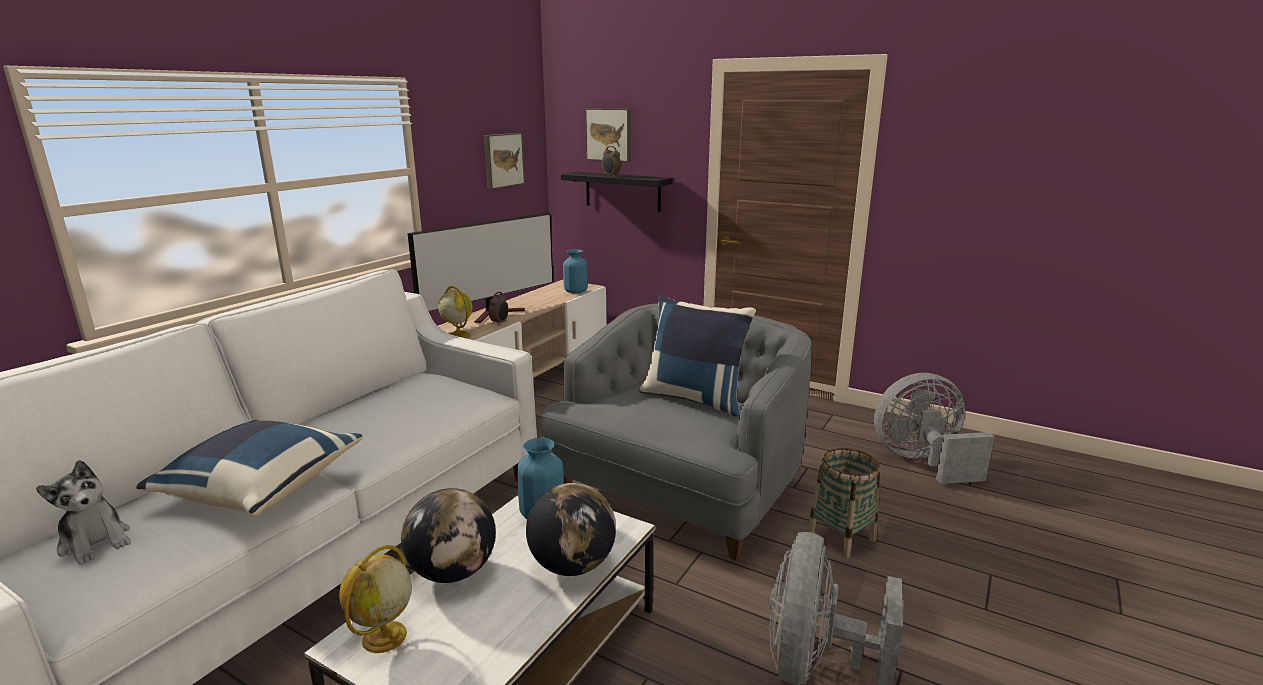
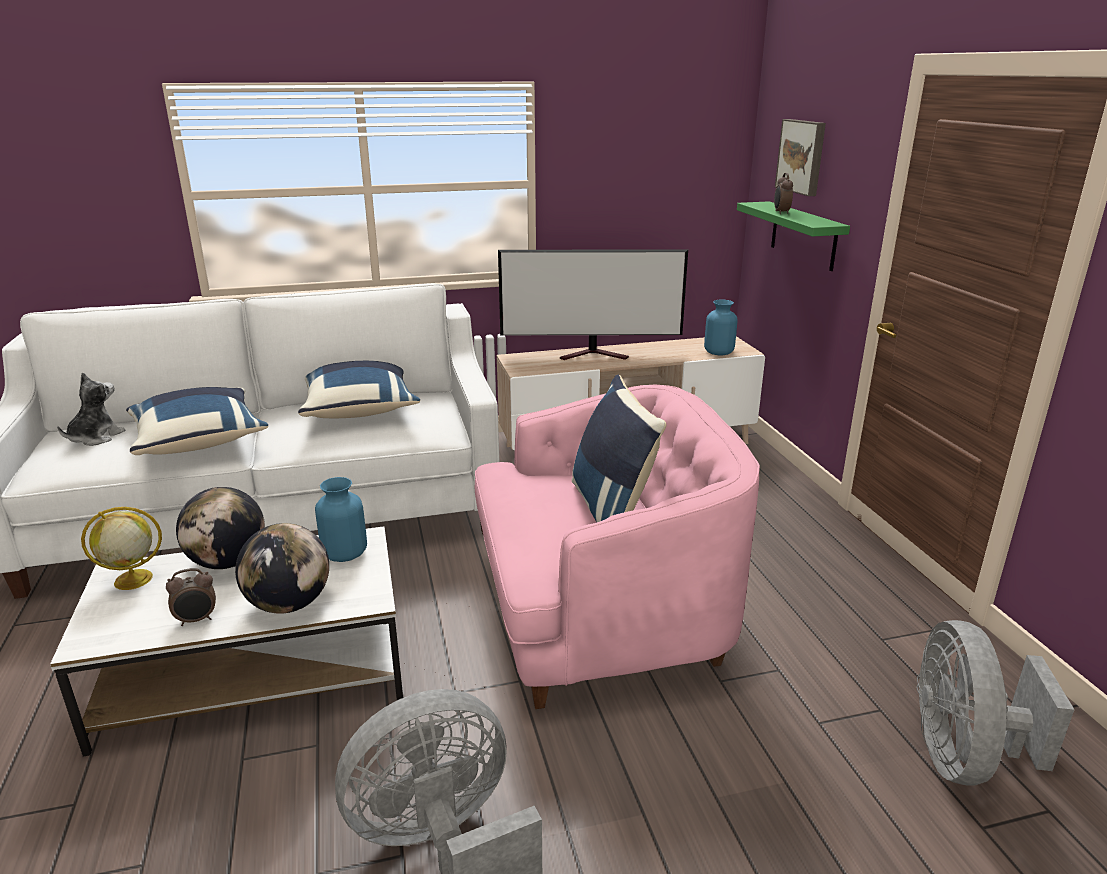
camera: 45 degrees right, 5 degrees up
(96, 542) = (95, 437): plush toy -> plush toy turned 150 degrees counterclockwise
(385, 405) = (359, 409): none -> blue pillow
(457, 335) = (523, 366): globe -> none
(500, 323) = (579, 365): alarm clock -> alarm clock (197, 620)
(502, 160) = (669, 178): picture -> none
(622, 191) = (803, 235): black shelf -> green shelf
(679, 489) = (599, 612): grey armchair -> pink armchair
(841, 537) = (679, 762): basket -> none
(922, 461) = (962, 756): grey fan -> grey fan turned 120 degrees counterclockwise

